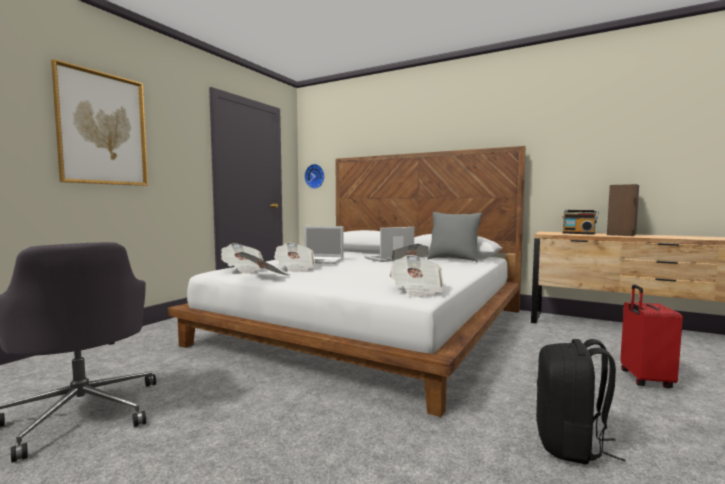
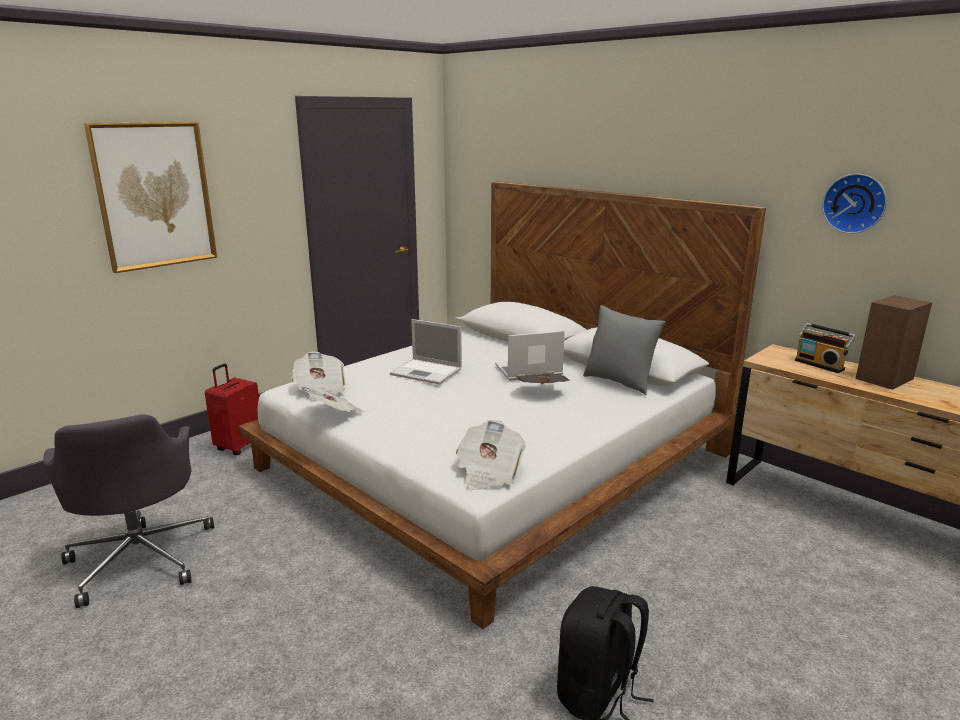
camera: 15 degrees right, 15 degrees up
(295, 268) = (384, 391): newspaper -> none
(315, 176) = (467, 201): wall clock -> wall clock (855, 203)
(644, 379) = (790, 618): red suitcase -> red suitcase (239, 446)

